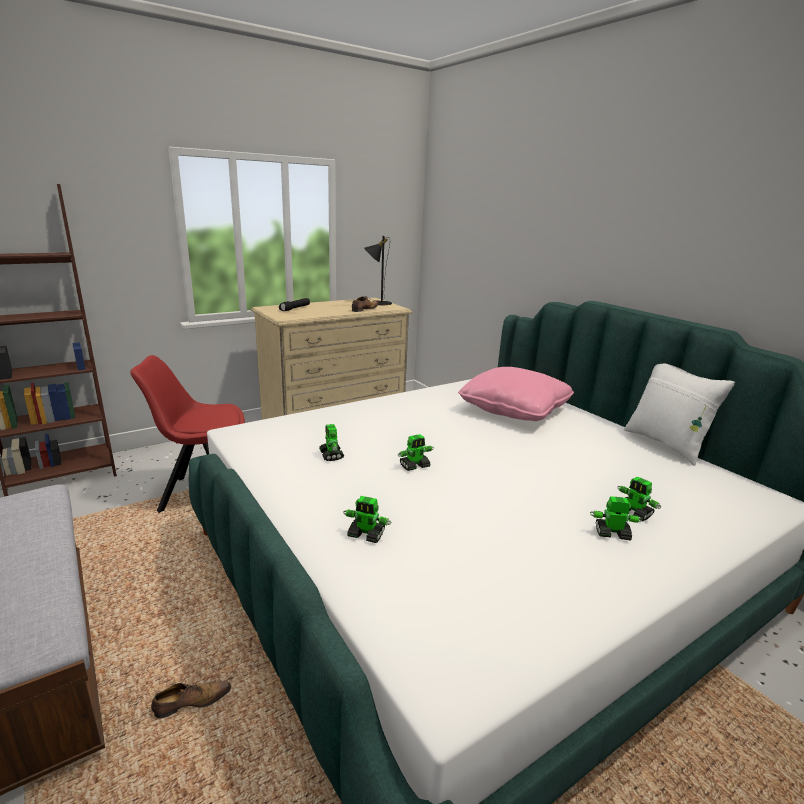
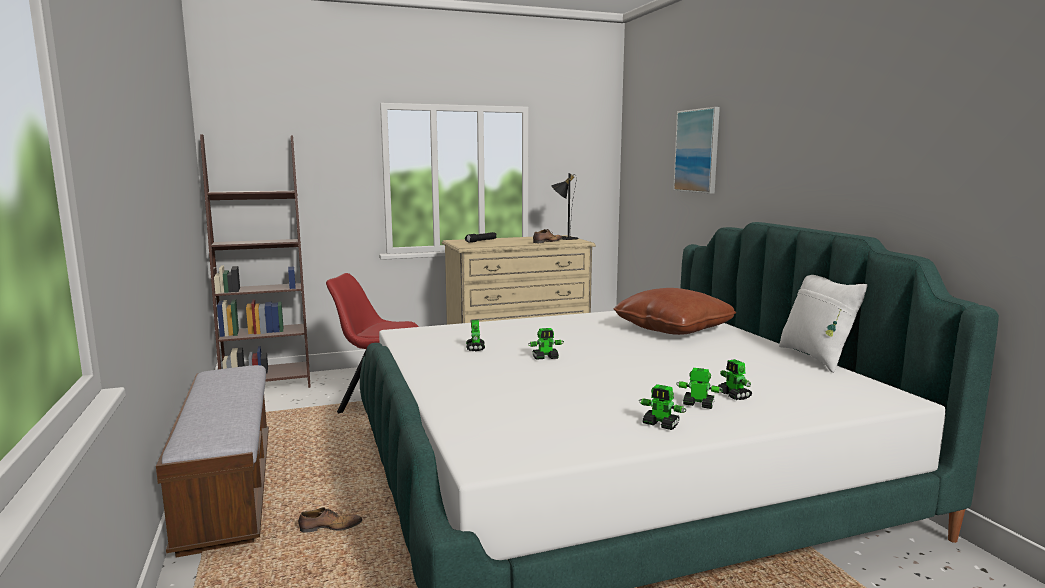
camera: 15 degrees right, 10 degrees down
(366, 535) = (476, 390): toy robot -> toy robot (661, 424)
(514, 410) = (673, 329): pink pillow -> brown pillow
(518, 219) = (697, 151): none -> picture

